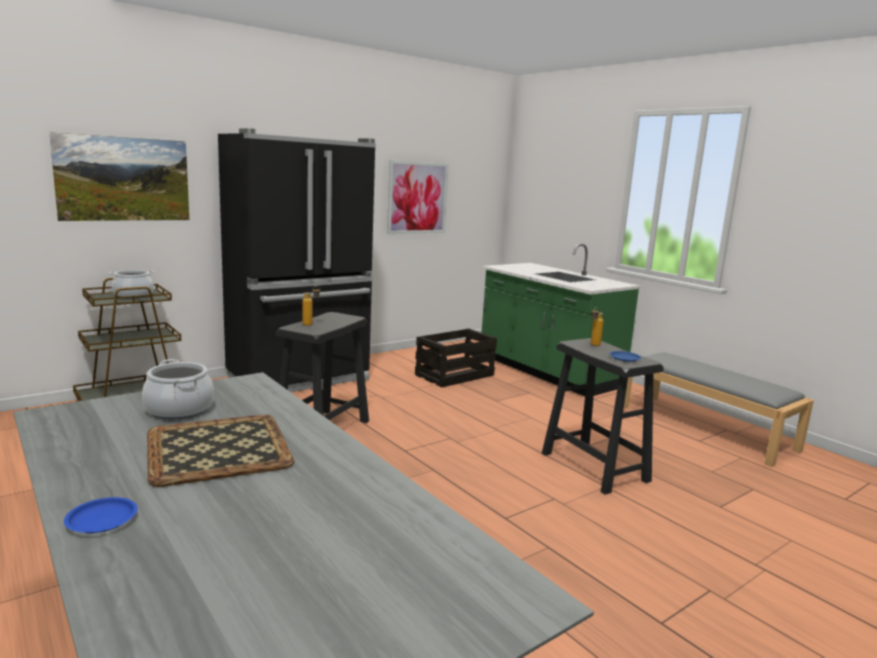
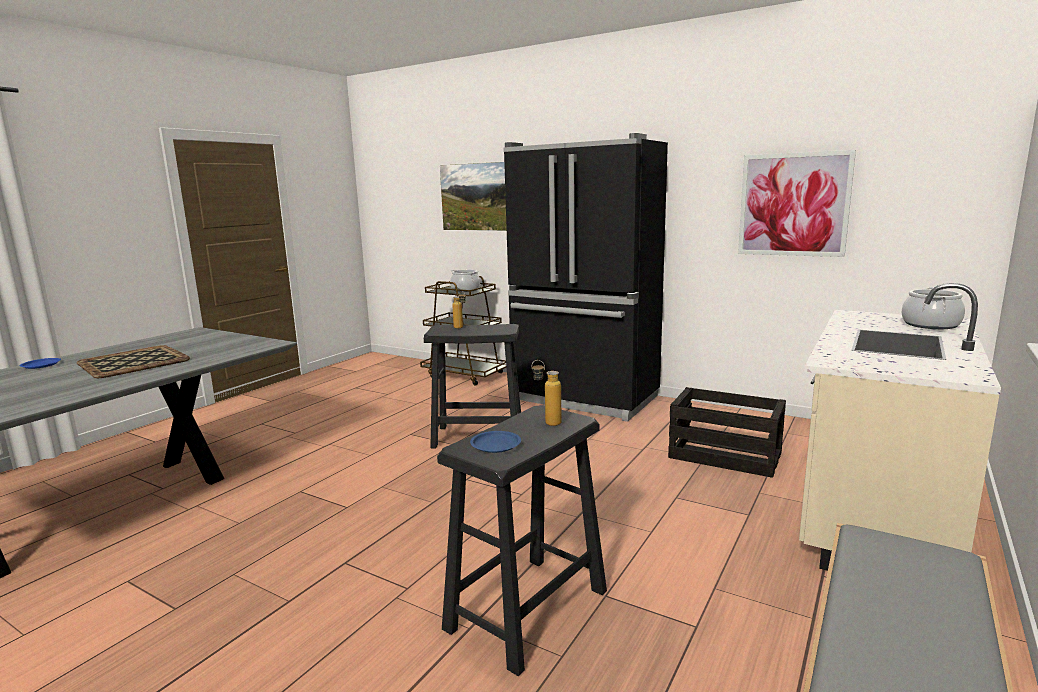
camera: 70 degrees right, 0 degrees up
(179, 409) = (206, 344): cooking pot -> cooking pot (930, 325)
(547, 372) = (875, 513): green counter -> beige counter

